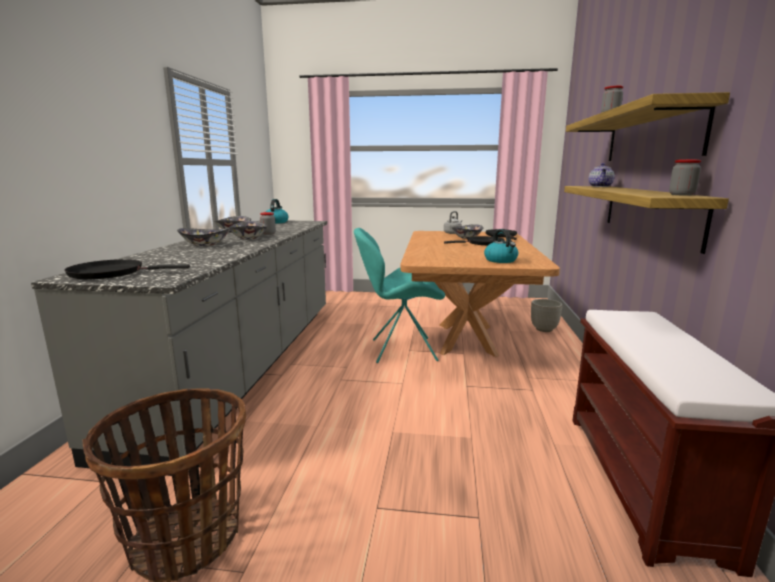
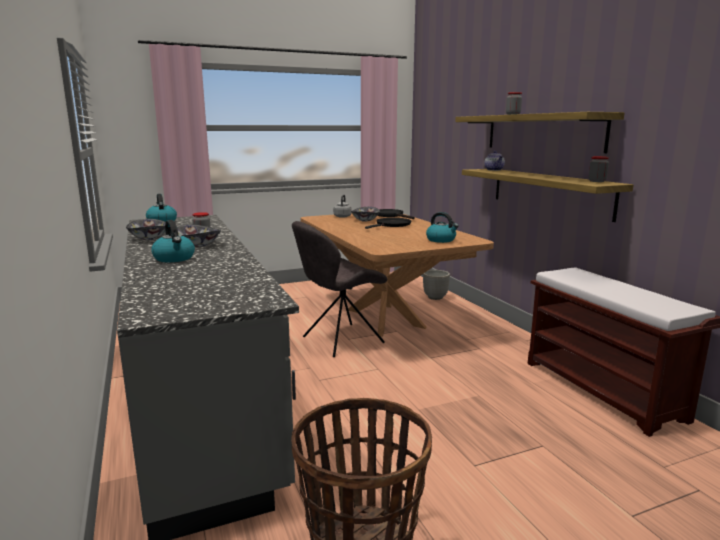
camera: 30 degrees left, 0 degrees up
(112, 273) = (184, 304): black frying pan -> none
(206, 245) = (174, 258): bowl -> kettle
(400, 350) = (340, 340): turquoise chair -> grey chair

